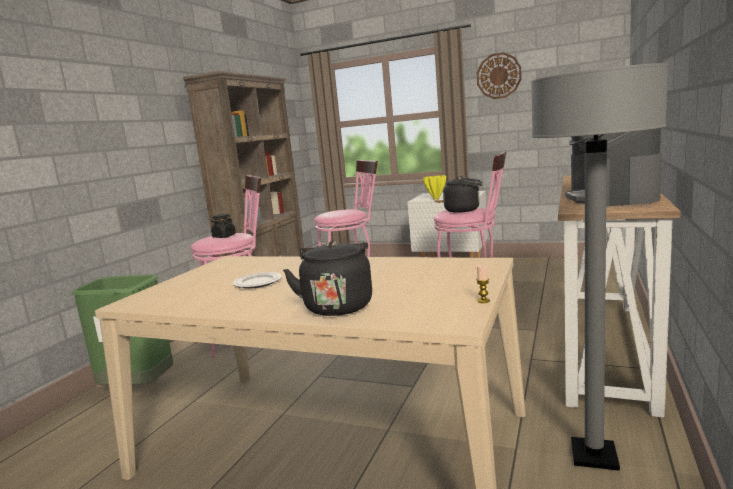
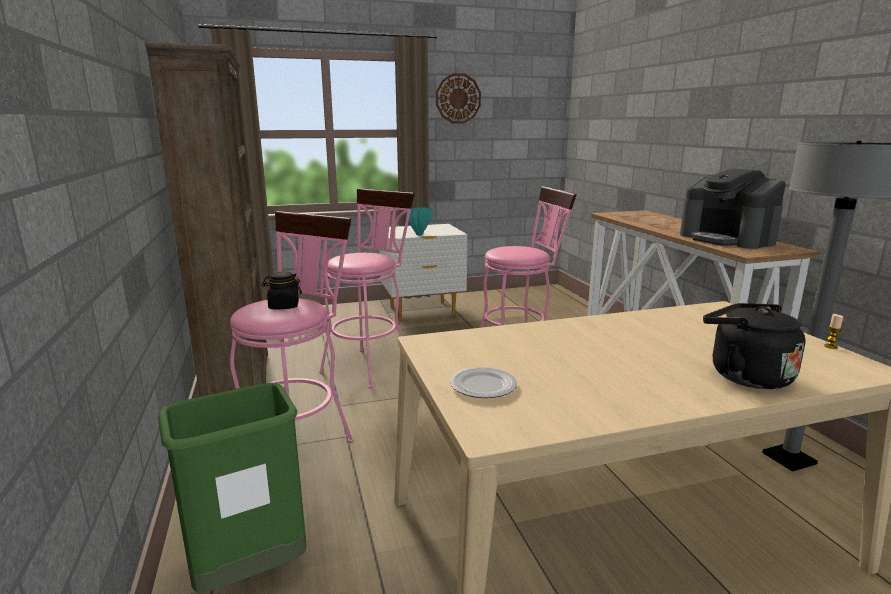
camera: 40 degrees left, 5 degrees up
(257, 283) = (576, 367): plate -> plate (483, 386)
(435, 199) = (419, 235): yellow vase -> turquoise vase
(464, 210) = (519, 250): black kettle -> none

